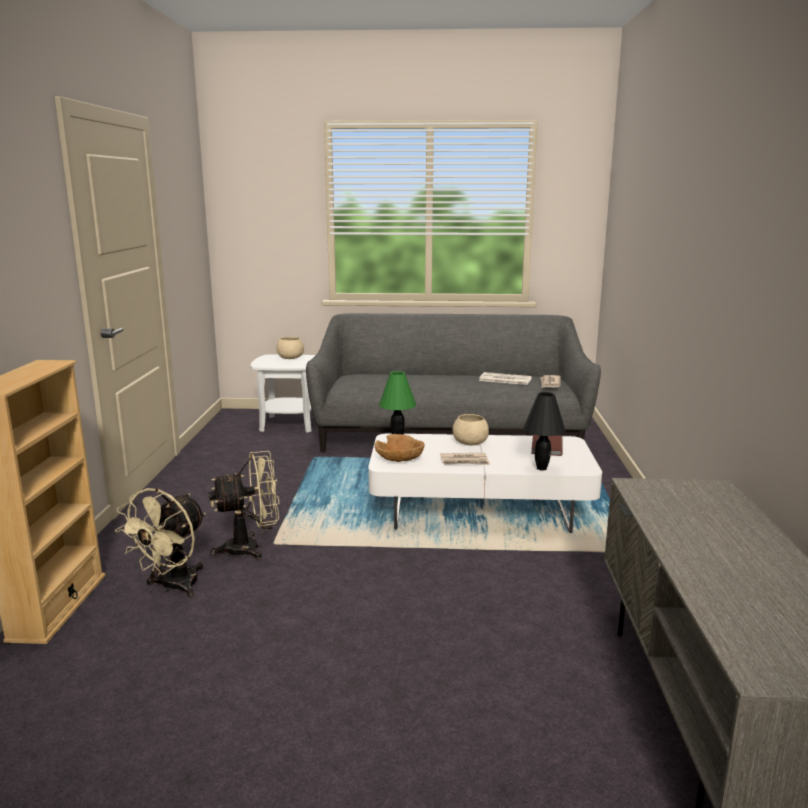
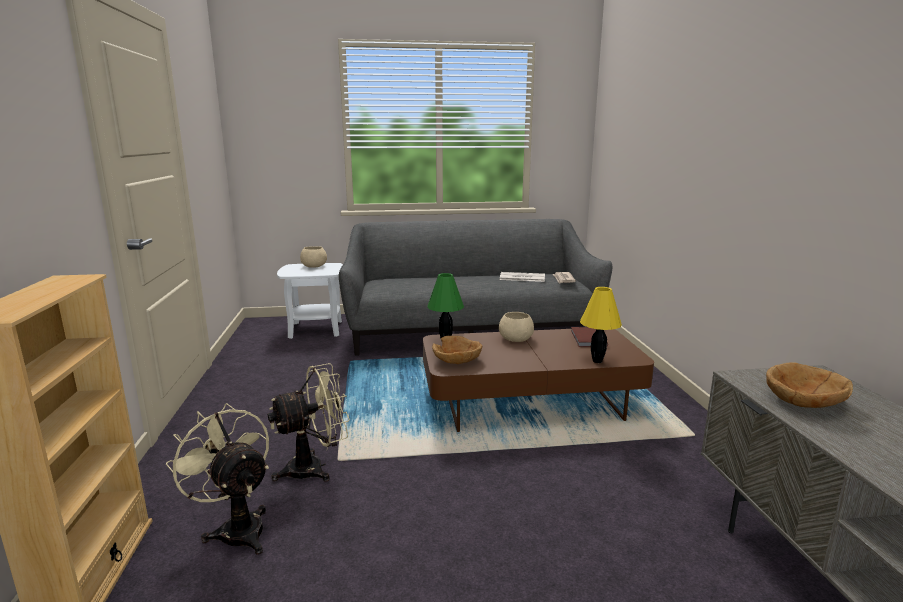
camera: 10 degrees left, 0 degrees up
(172, 587) = (237, 528): beige fan -> beige fan turned 120 degrees clockwise
(464, 461) = (521, 359): newspaper -> none
(479, 509) = (529, 403): white coffee table -> brown coffee table
(541, 468) = (597, 361): black table lamp -> yellow table lamp
(674, 508) = (804, 401): none -> brown bowl

